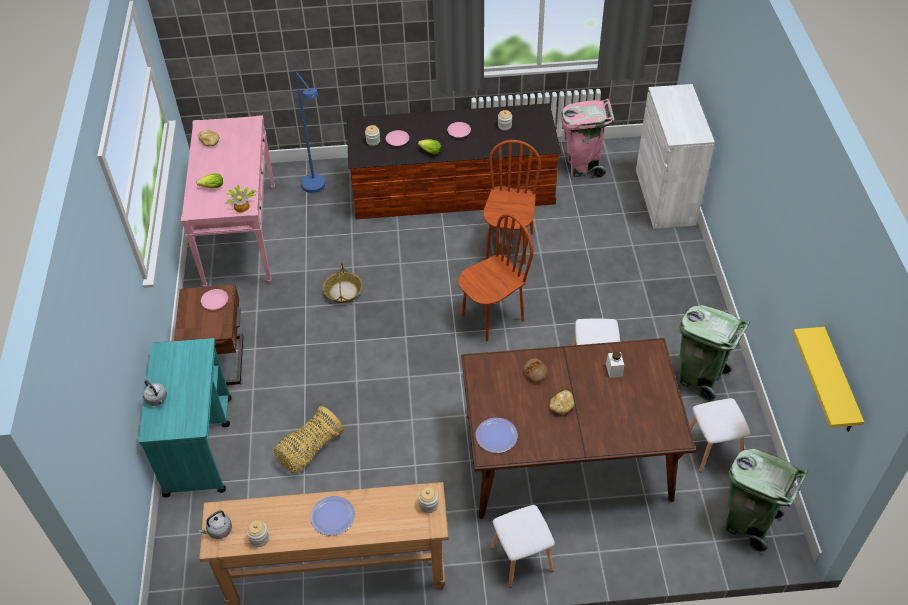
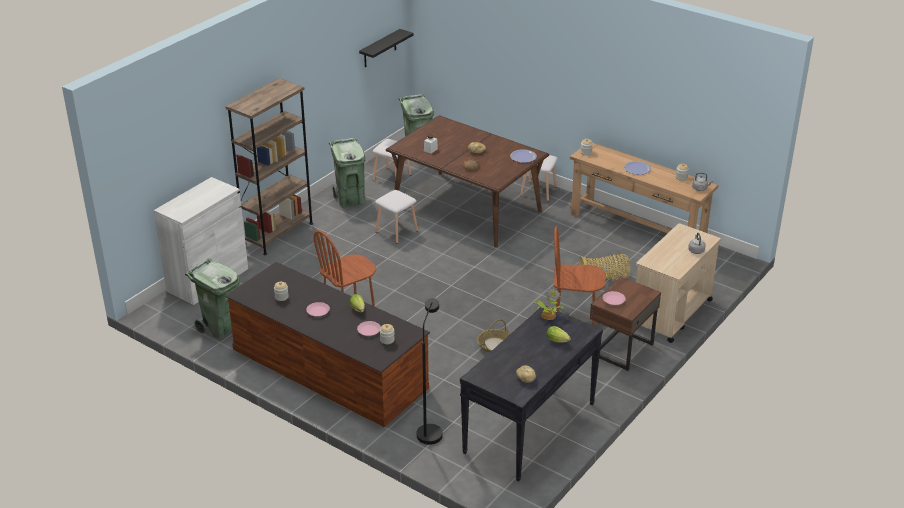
camera: 140 degrees left, 15 degrees down
(199, 445) = (671, 313): turquoise cart -> beige cart
(240, 235) = (529, 428): pink console table -> black console table
(317, 188) = (430, 430): blue floor lamp -> black floor lamp
(492, 317) = (418, 280): brown chair -> brown chair (574, 317)
(583, 166) = (221, 328): pink trash can -> green trash can
(693, 282) = (278, 234): none -> brown bookcase
(838, 383) = (380, 48): yellow shelf -> black shelf

